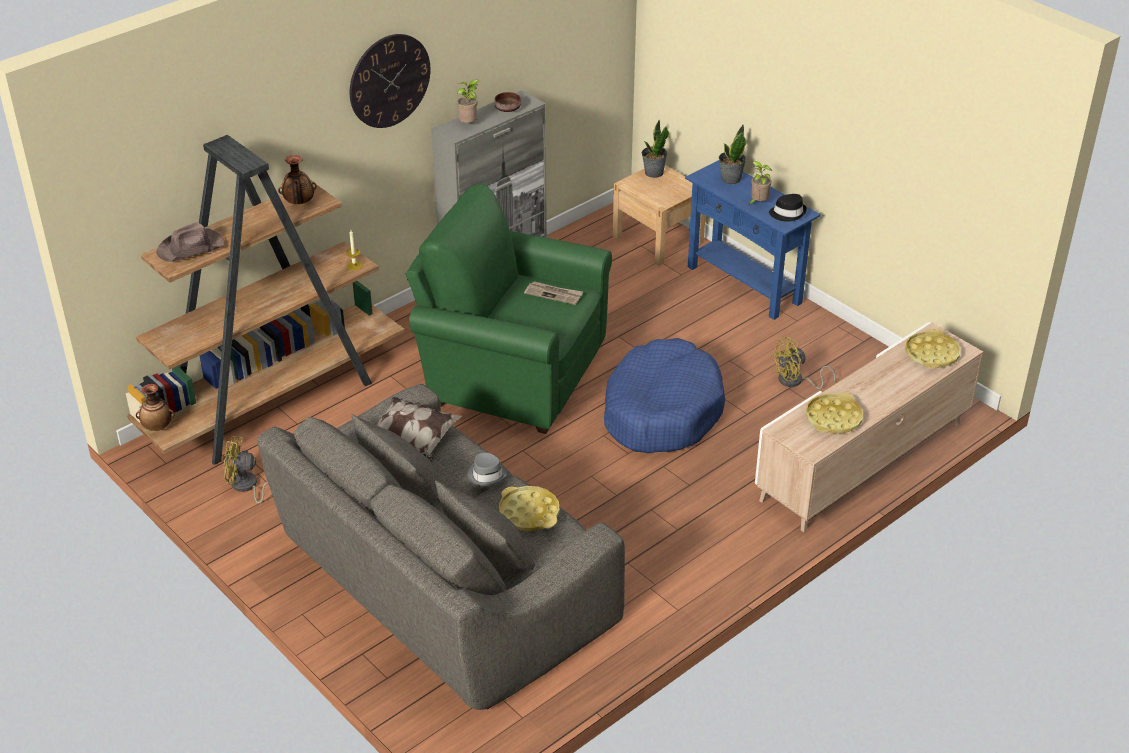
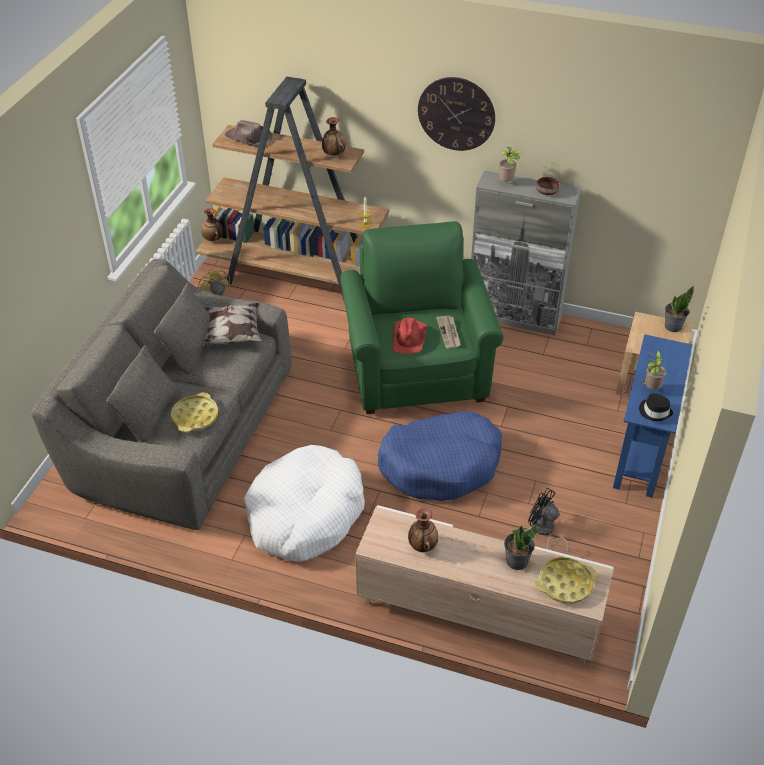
camera: 60 degrees right, 5 degrees up
(486, 475) = (222, 381): grey hat -> none
(536, 322) = (409, 337): none -> red hat
(655, 531) = (305, 514): none -> white dog bed
(730, 179) = (668, 360): potted plant -> potted plant (516, 561)
(795, 381) = (544, 531): yellow fan -> black fan
(833, 418) = (422, 545): yellow tray -> vase

